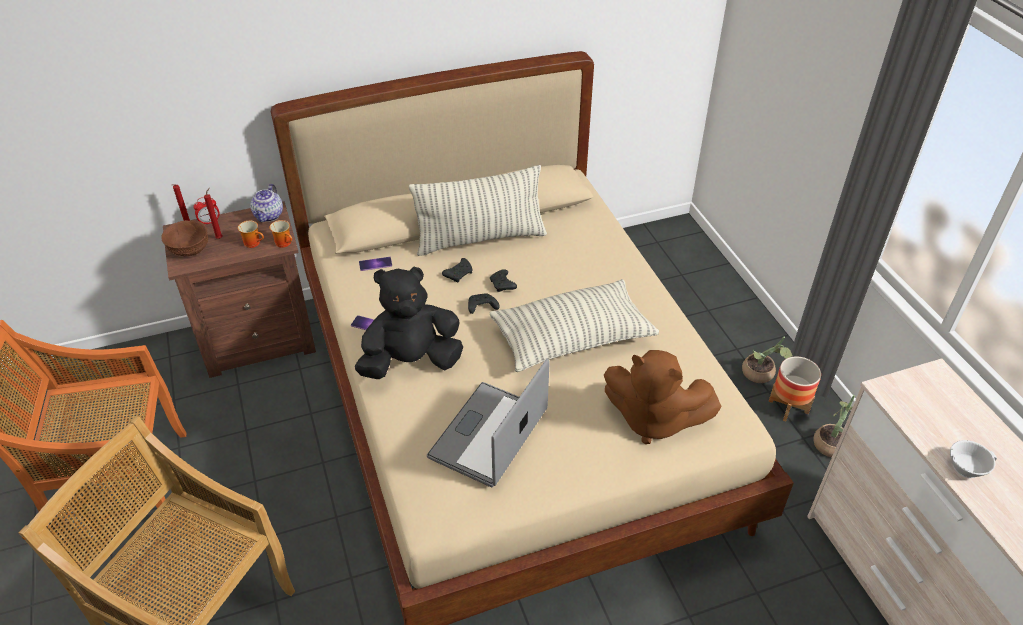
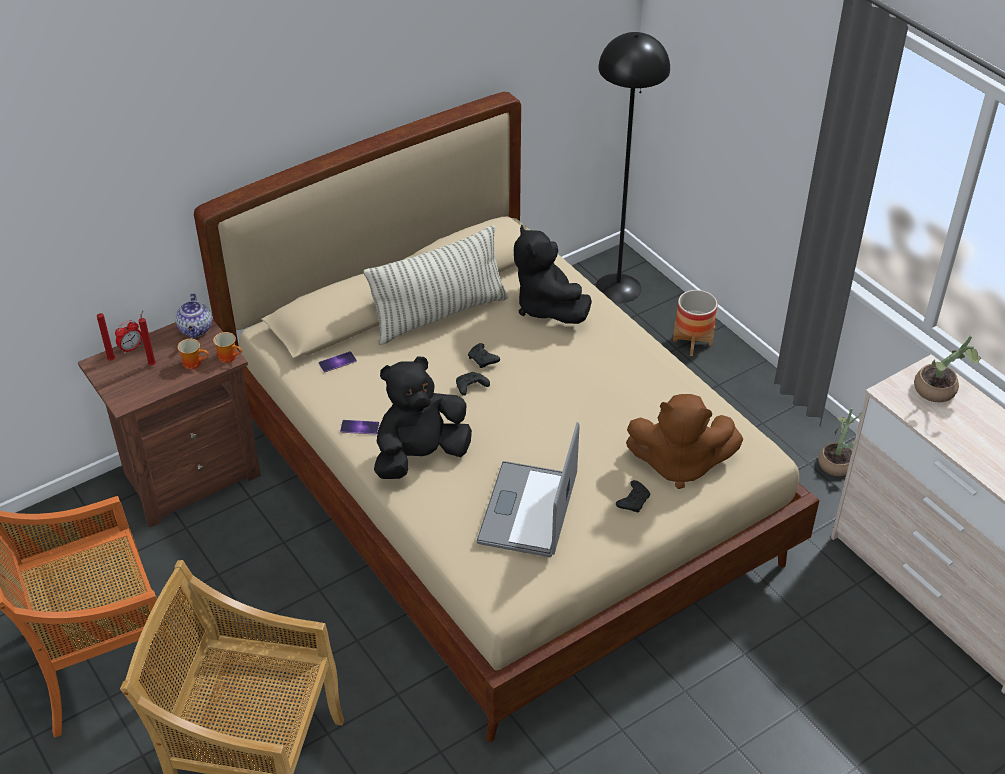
camera: 15 degrees left, 0 degrees up
(189, 249) = (124, 383): brown bowl -> none
(459, 274) = (432, 356): black game controller -> black game controller (634, 501)
(572, 339) = (574, 402): pillow -> none
(578, 248) = (547, 307): none -> black plush toy
(671, 249) = (617, 288): none -> black floor lamp
(761, 375) = (750, 407): potted plant -> potted plant (940, 391)
(788, 407) = (786, 434): planter -> planter (692, 342)
(966, 466) = (971, 446): white cup -> none

